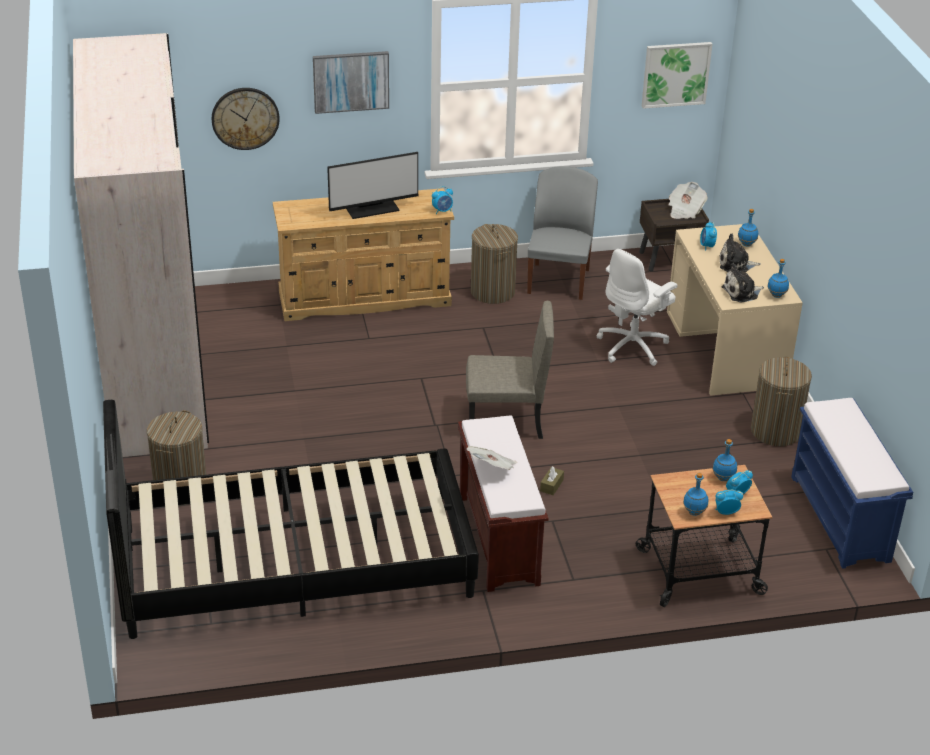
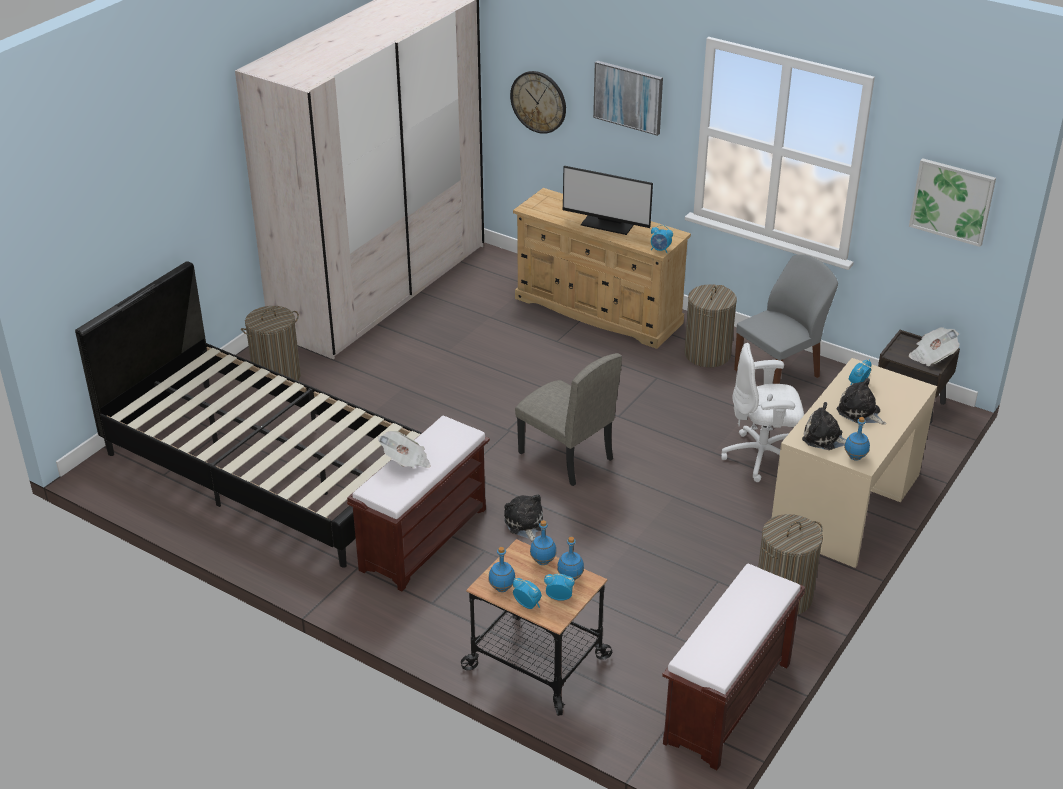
camera: 45 degrees right, 0 degrees up
(551, 485) = (524, 524): brown tissue box -> plush toy
(746, 244) = (900, 401): blue bottle -> blue bottle (543, 561)
(841, 519) = (727, 704): blue bench -> brown bench

